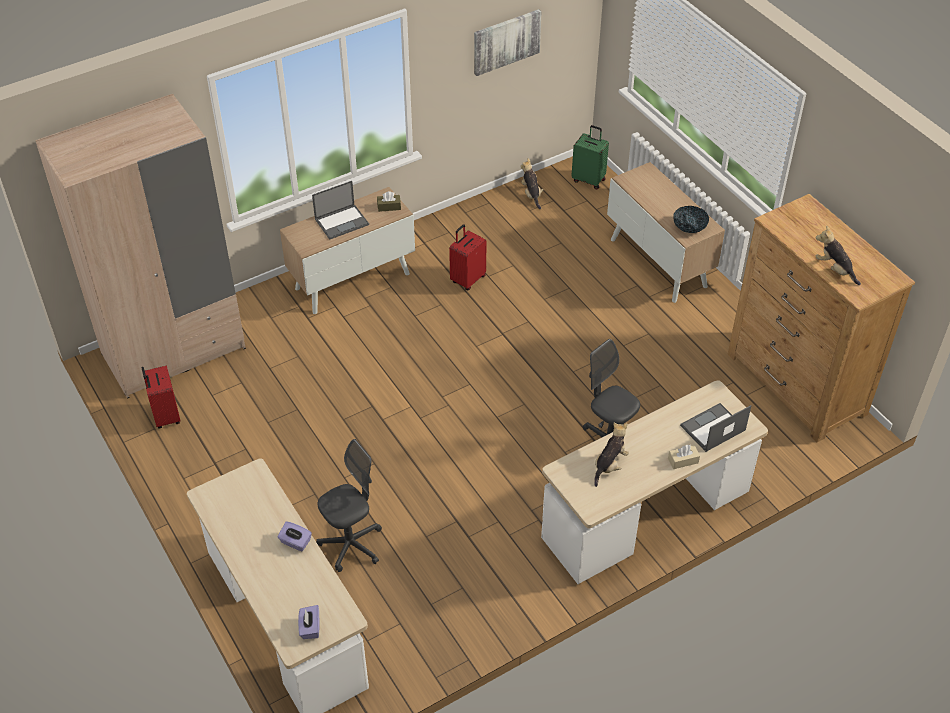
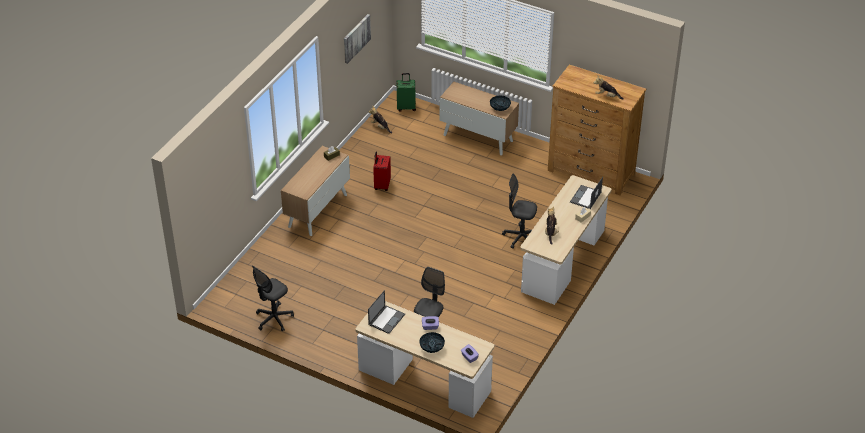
camera: 30 degrees left, 5 degrees down
(165, 416) = (274, 319): red suitcase -> grey office chair
(174, 351) = (247, 285): beige wardrobe -> none
(268, 580) = (432, 347): none -> bowl
(342, 221) = (312, 173): laptop -> laptop (386, 319)

